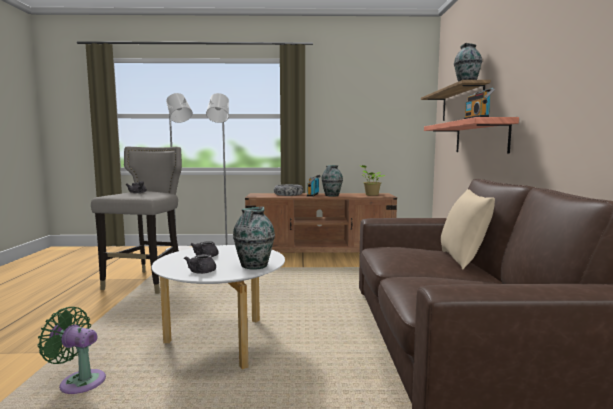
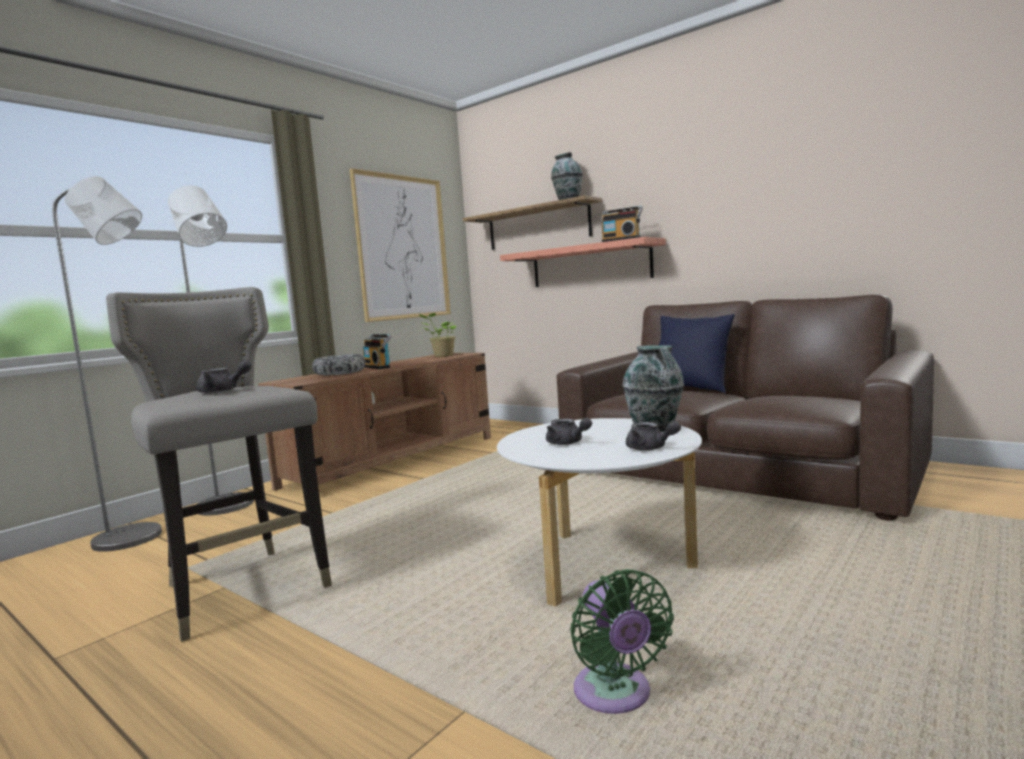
camera: 50 degrees left, 0 degrees up
(79, 381) = (615, 696): green fan -> green fan turned 75 degrees counterclockwise
(331, 195) = (406, 363): vase -> none
(372, 119) = (402, 248): none -> picture
(463, 260) = (692, 390): beige pillow -> blue pillow

